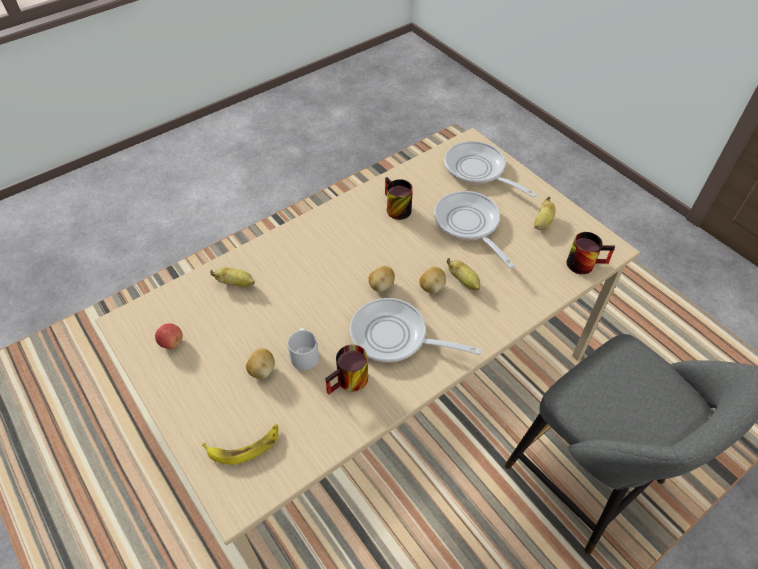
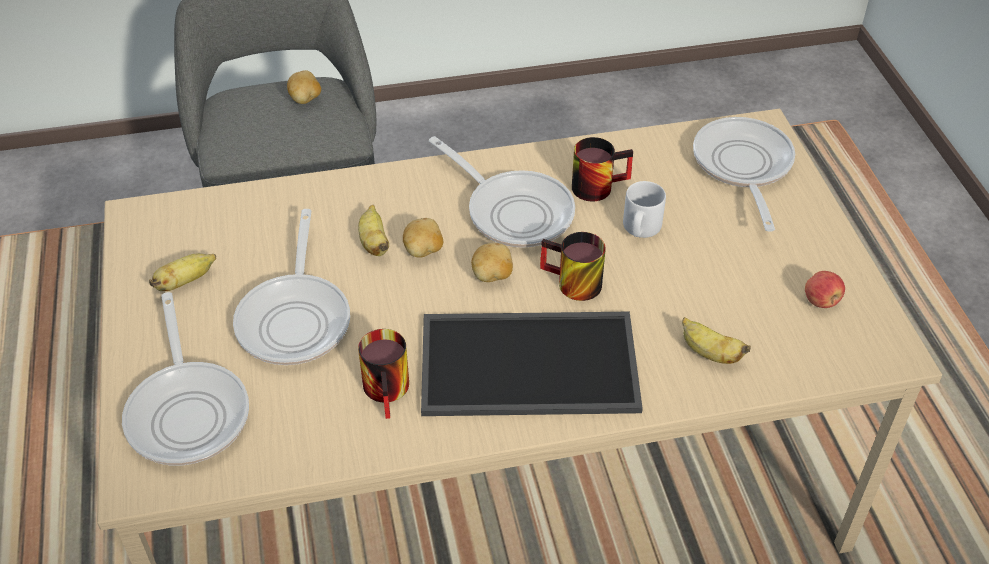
camera: 155 degrees left, 5 degrees down
(244, 446) = (743, 167): banana -> frying pan
(262, 370) = (702, 230): potato -> potato (305, 99)
(334, 242) = (526, 367): none -> tray
(584, 262) = (192, 212): mug -> mug (571, 285)

